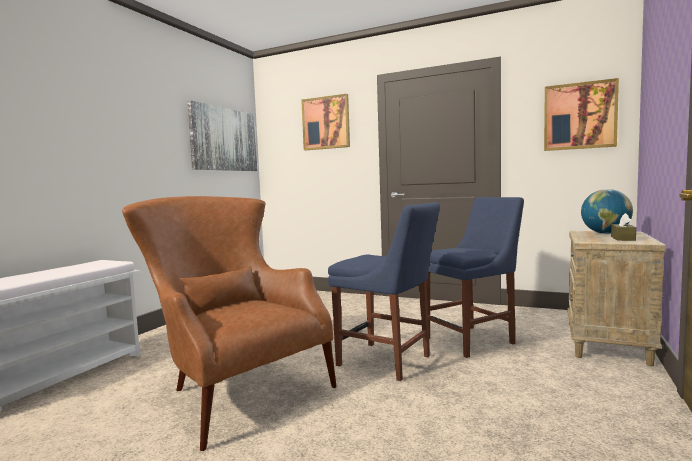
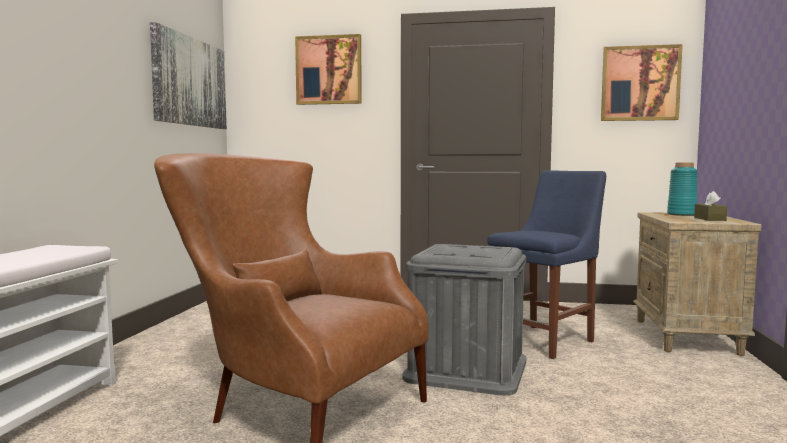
camera: 15 degrees left, 0 degrees up
(387, 362) = (466, 369): blue chair -> grey storage box
(605, 233) = (682, 214): globe -> turquoise vase

